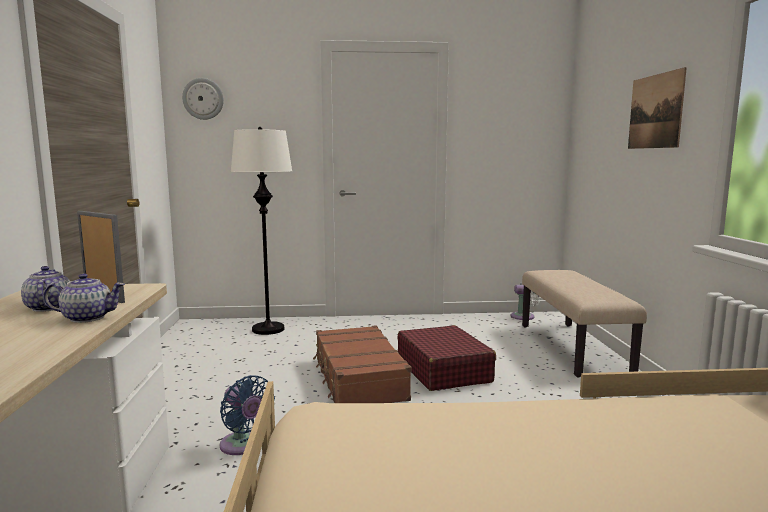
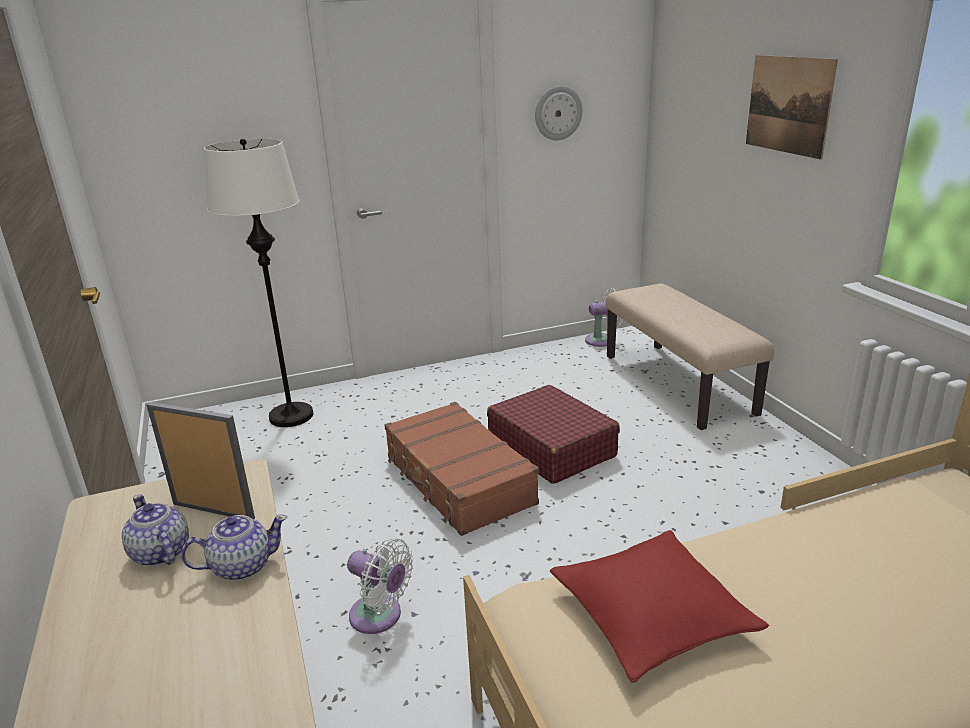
camera: 15 degrees left, 15 degrees up
(203, 99) = (130, 91): wall clock -> wall clock (558, 113)
(243, 446) = (380, 616): blue fan -> white fan
(405, 434) = (652, 615): none -> red pillow

